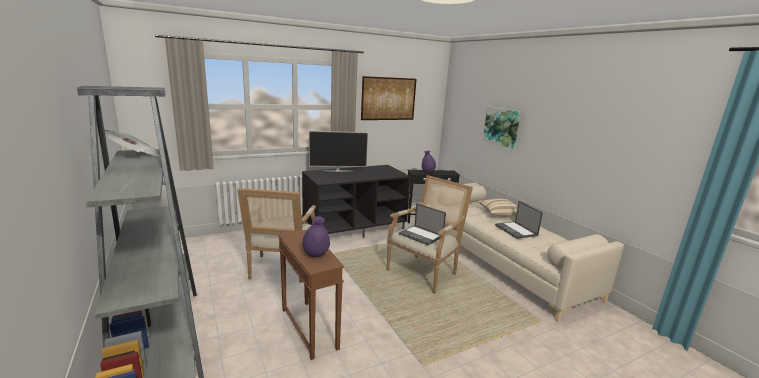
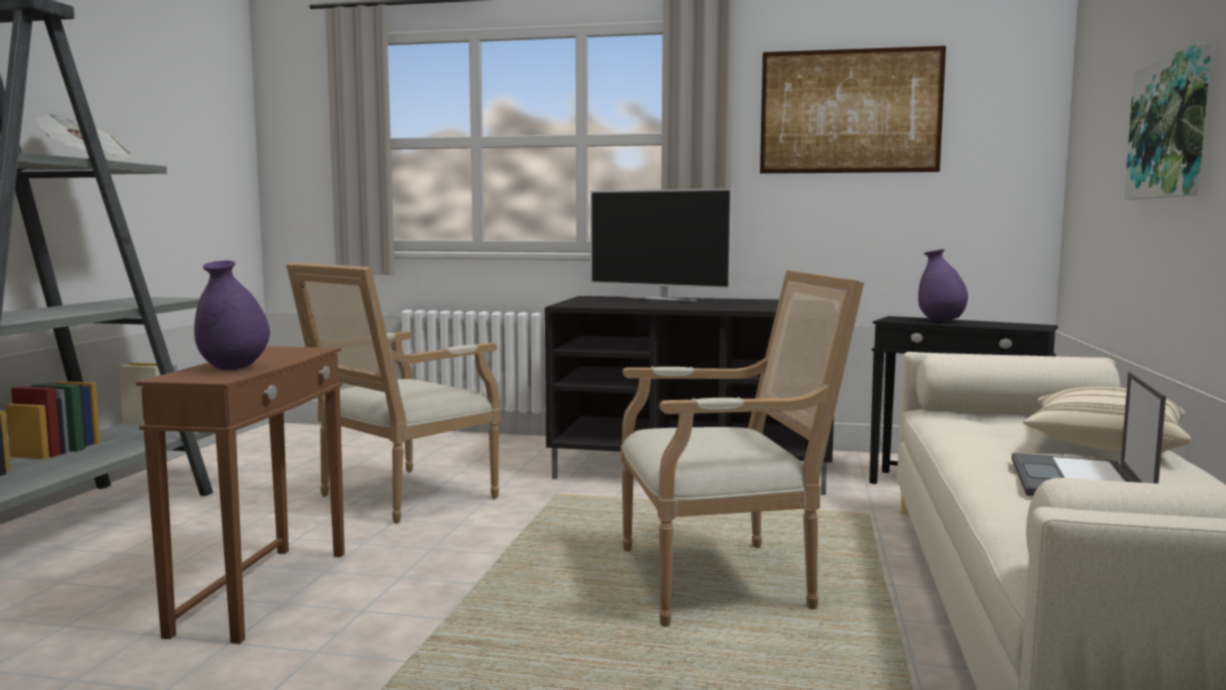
camera: 40 degrees right, 10 degrees down
(421, 235) = (693, 440): laptop -> none

